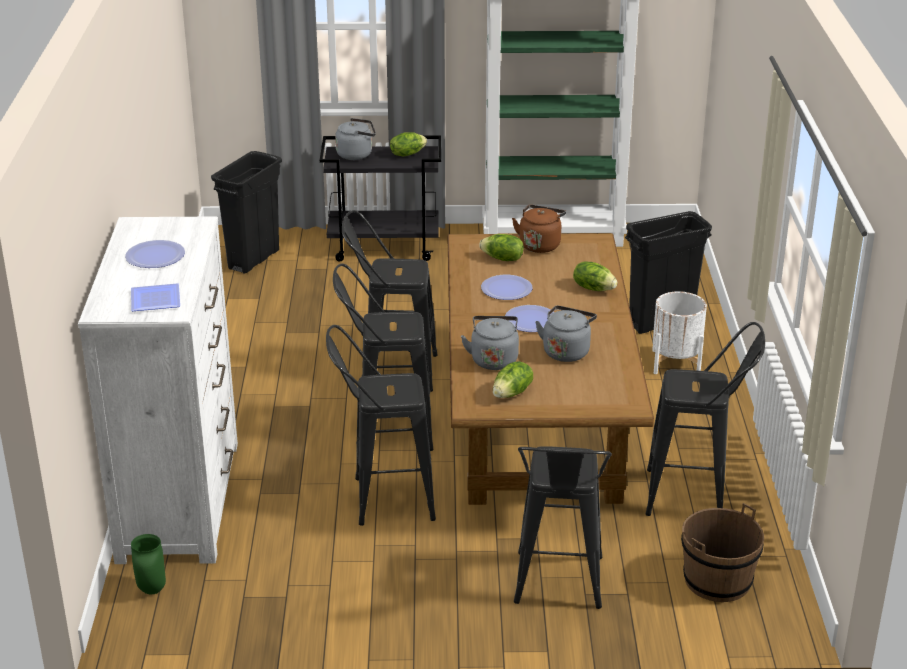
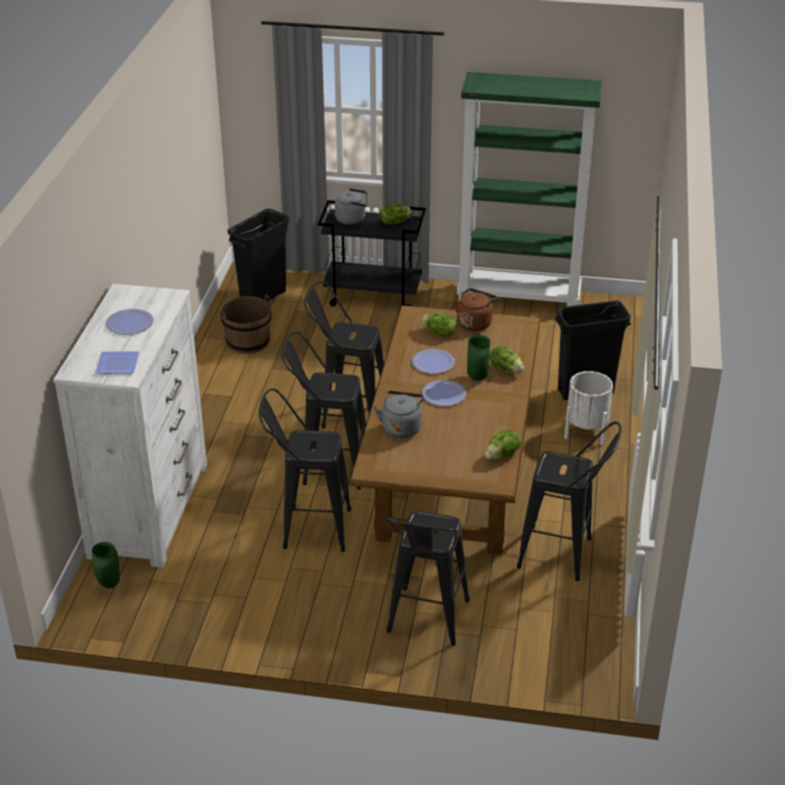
camera: 10 degrees right, 5 degrees up
(512, 393) = (407, 460): lettuce -> lettuce (503, 455)
(563, 300) = (476, 377): none -> green vase
(566, 351) = (463, 426): grey kettle -> none
(717, 581) = (558, 633): brown bucket -> brown bucket (248, 342)

